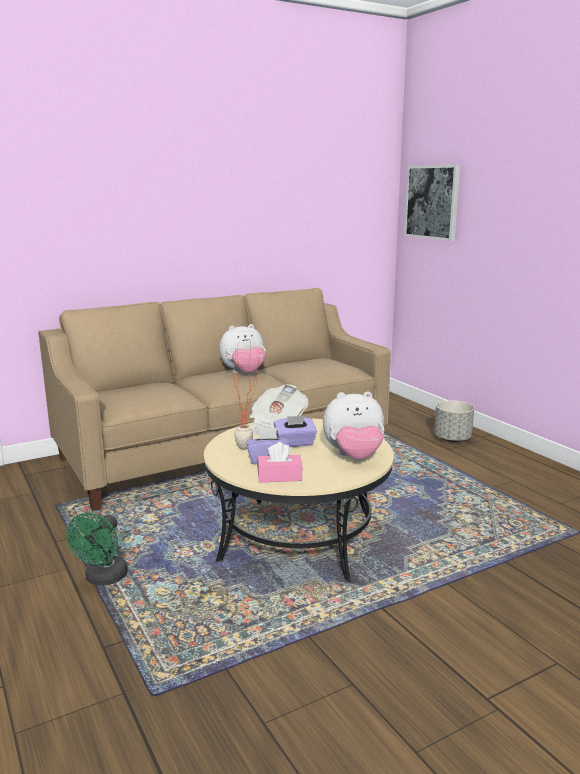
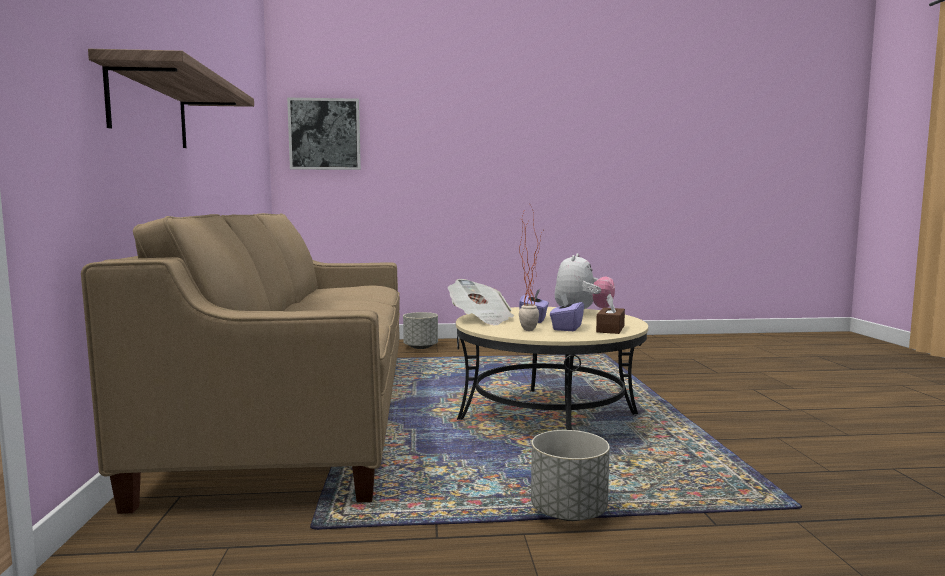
camera: 65 degrees left, 10 degrees down
(103, 579) = (568, 512): green fan -> grey planter
(137, 229) = (149, 108): none -> shelf
(244, 373) = (324, 301): plush toy -> none
(279, 477) = (610, 329): pink tissue box -> brown tissue box

